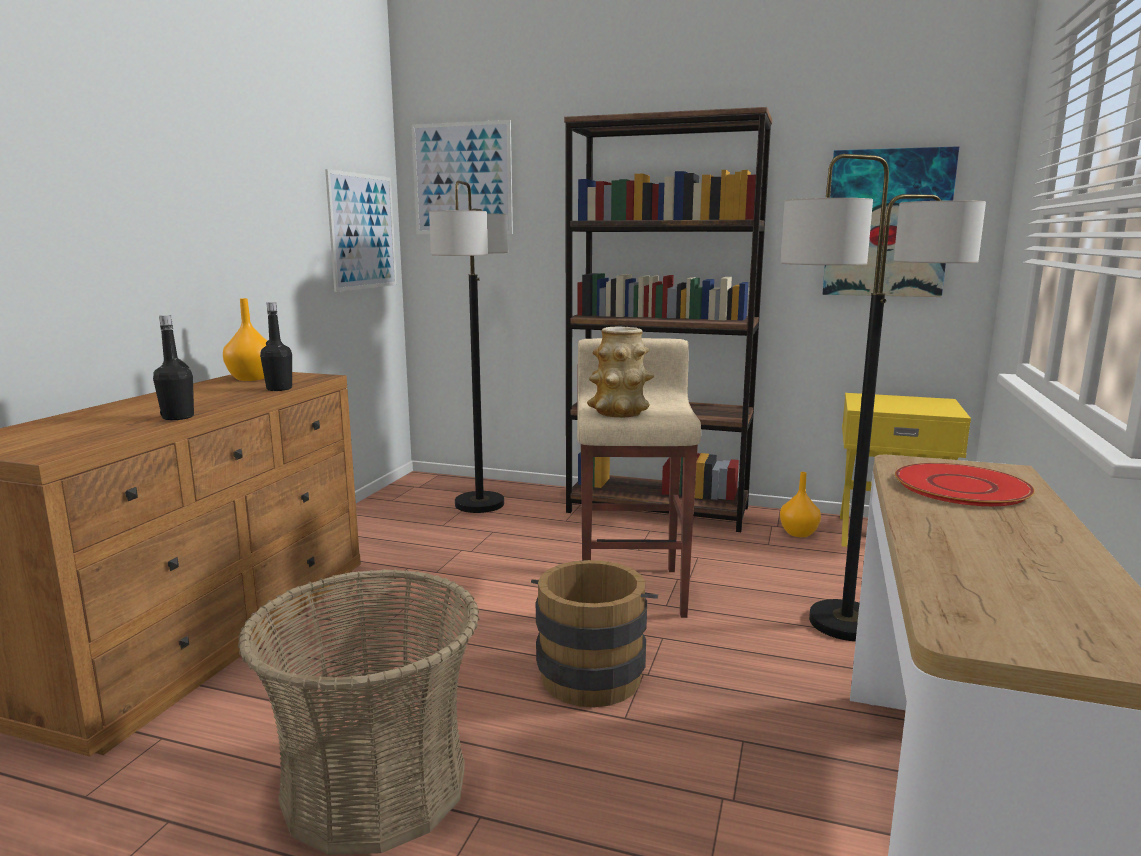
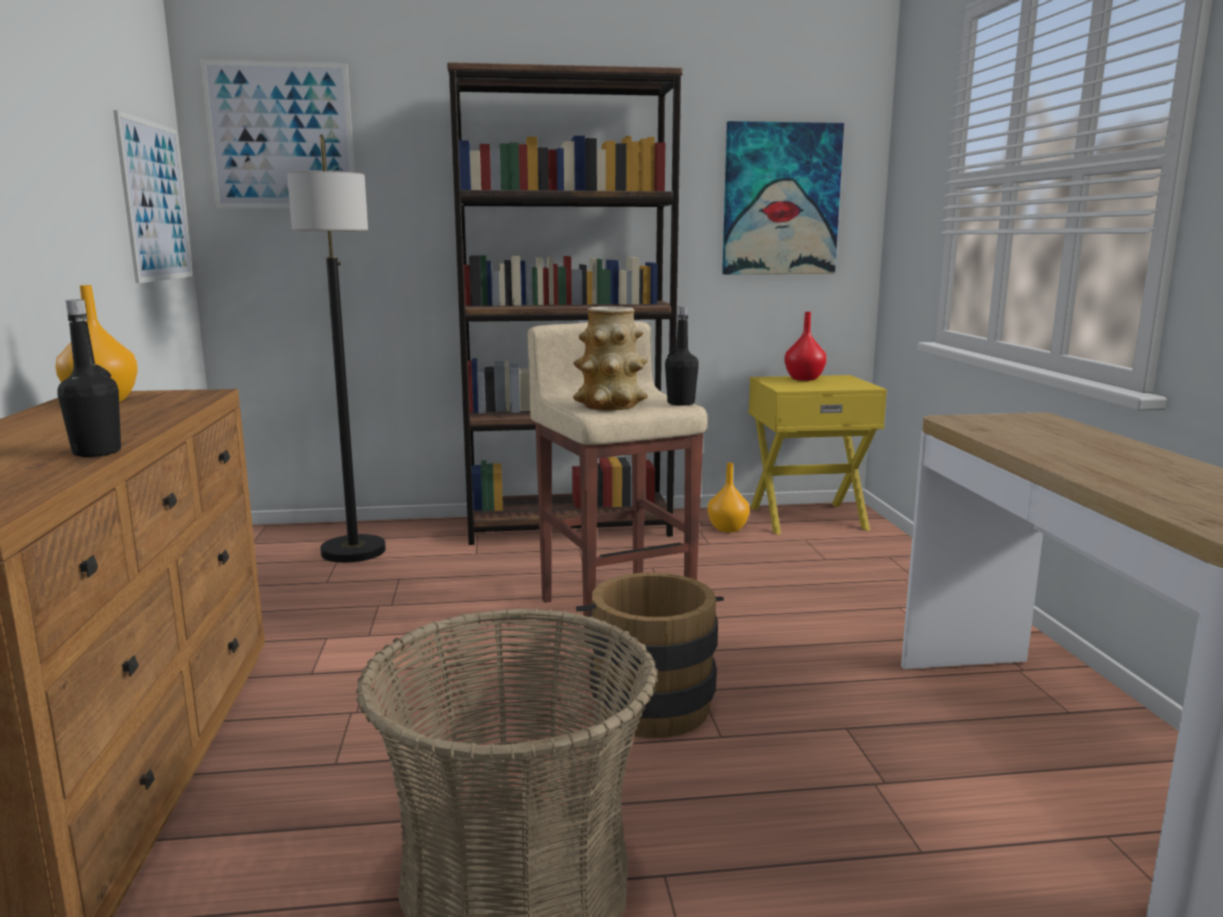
camera: 25 degrees left, 0 degrees up
(279, 389) = (177, 409): black bottle -> black bottle (681, 403)
(846, 623) = (840, 602): floor lamp -> none
(896, 399) = (803, 379): none -> red vase
(961, 487) = (1033, 433): red plate -> none

